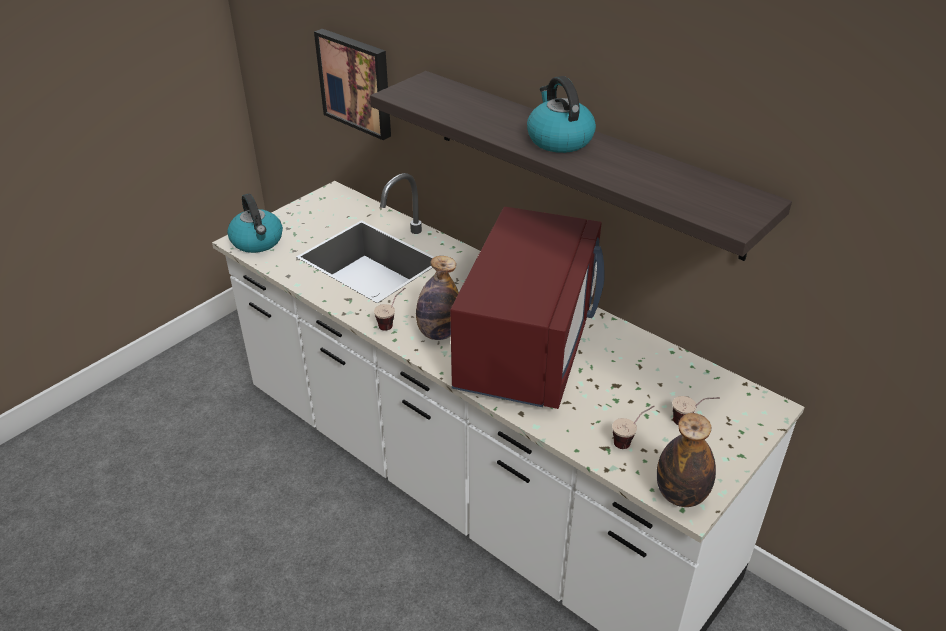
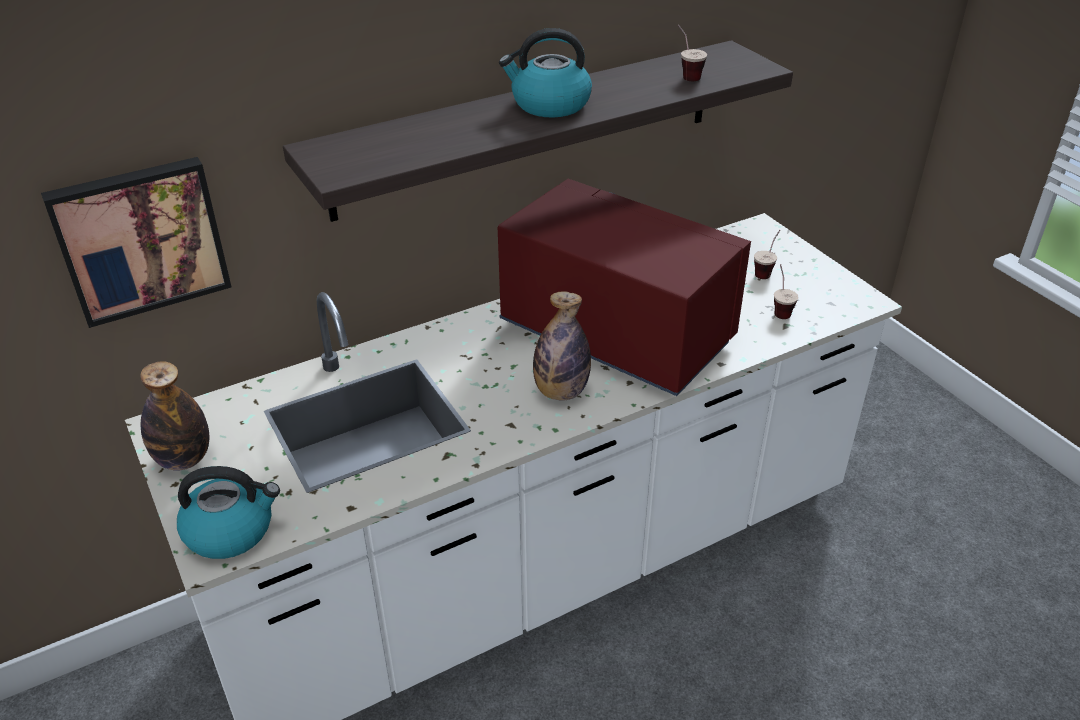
camera: 70 degrees left, 0 degrees up
(392, 322) = (520, 425): cup -> cup (686, 74)
(680, 495) = (853, 302): bottle -> bottle (184, 459)

